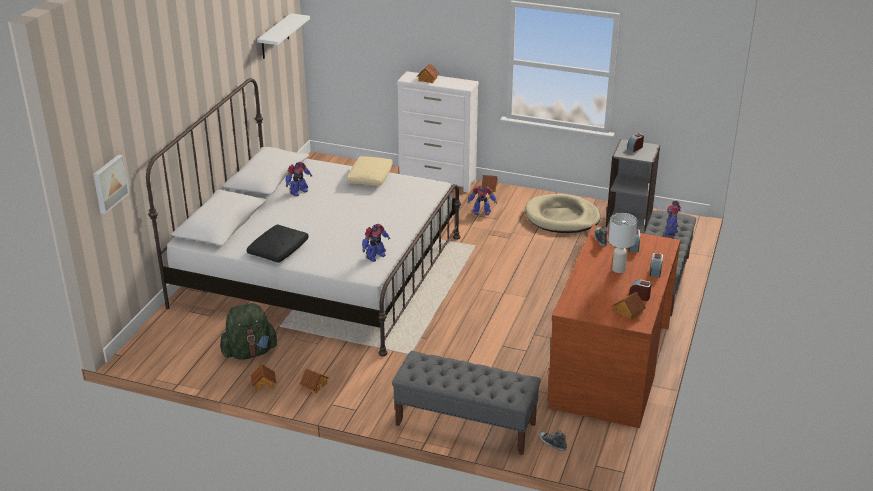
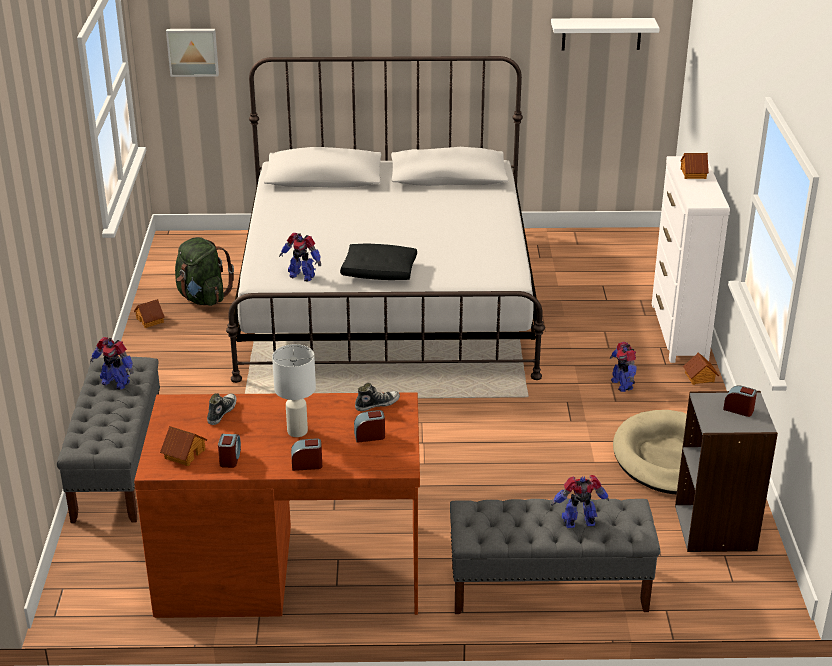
camera: 70 degrees right, 0 degrees up
(278, 250) = (282, 218): black pillow -> black pillow (380, 272)
(298, 192) = (423, 199): toy robot -> toy robot (115, 382)
(314, 385) = (158, 350): toy house -> none
(370, 177) = (495, 233): beige pillow -> none
(552, 443) = (98, 543): shoe -> shoe (221, 412)

